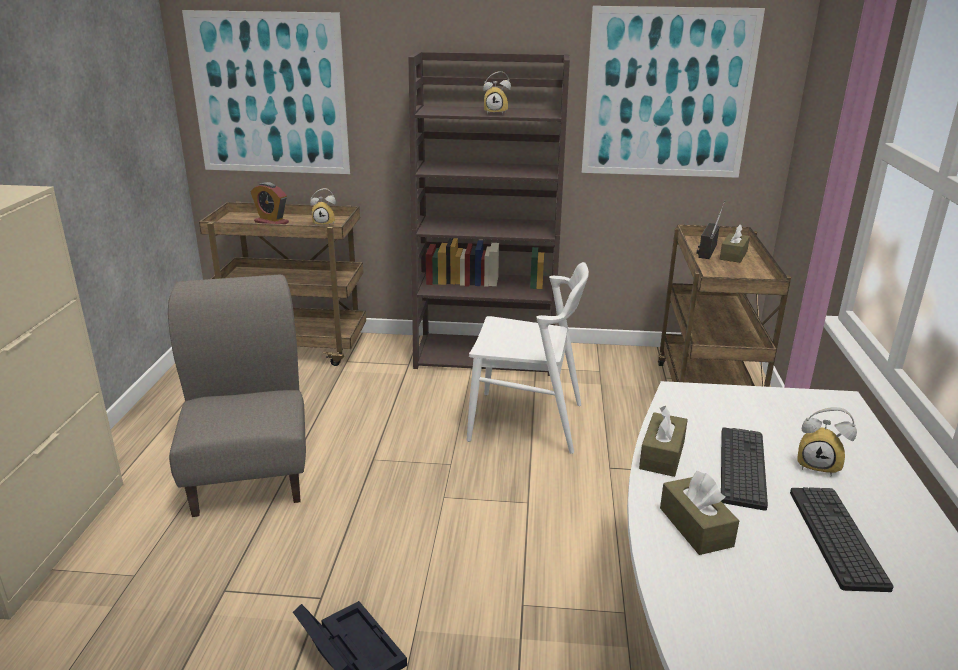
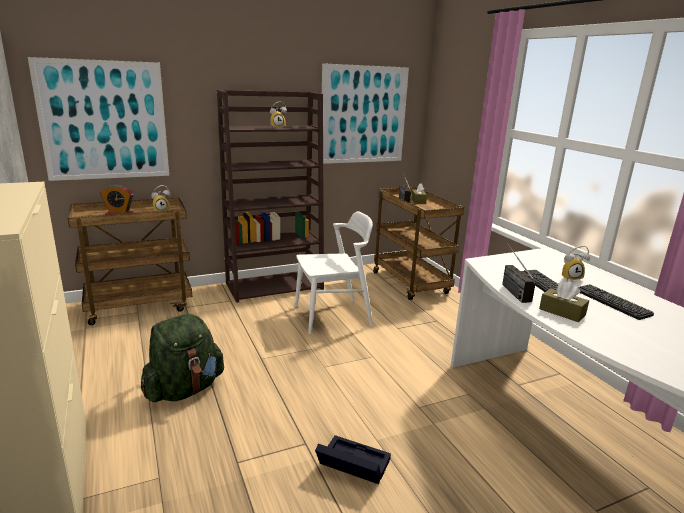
camera: 30 degrees left, 5 degrees down
(250, 474) = (184, 389): grey chair -> green backpack
(662, 455) = (509, 288): brown tissue box -> radio

